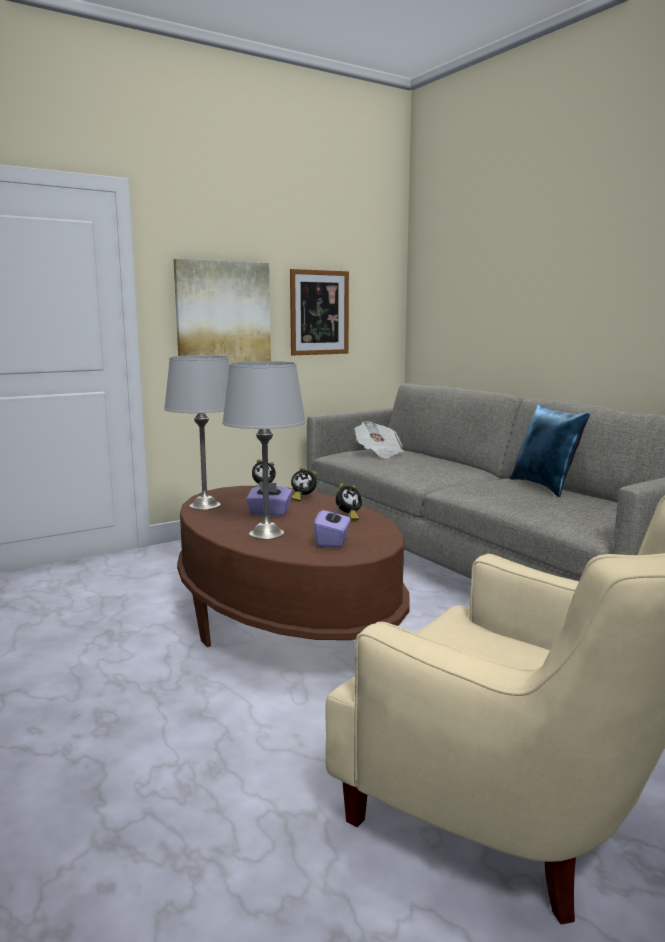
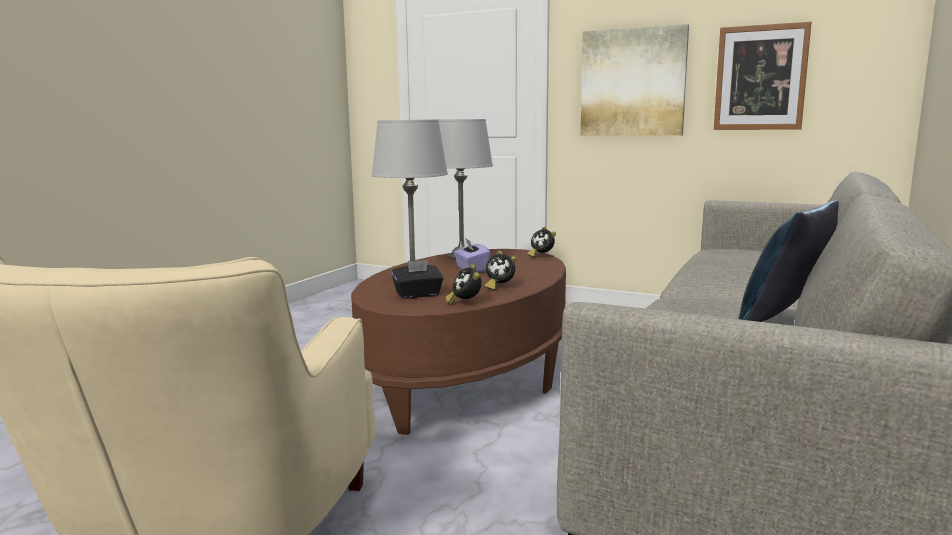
camera: 60 degrees right, 0 degrees up
(303, 498) = (533, 268): alarm clock -> alarm clock (465, 303)
(332, 541) = (418, 295): purple tissue box -> black tissue box
(378, 453) = (748, 254): newspaper -> none

